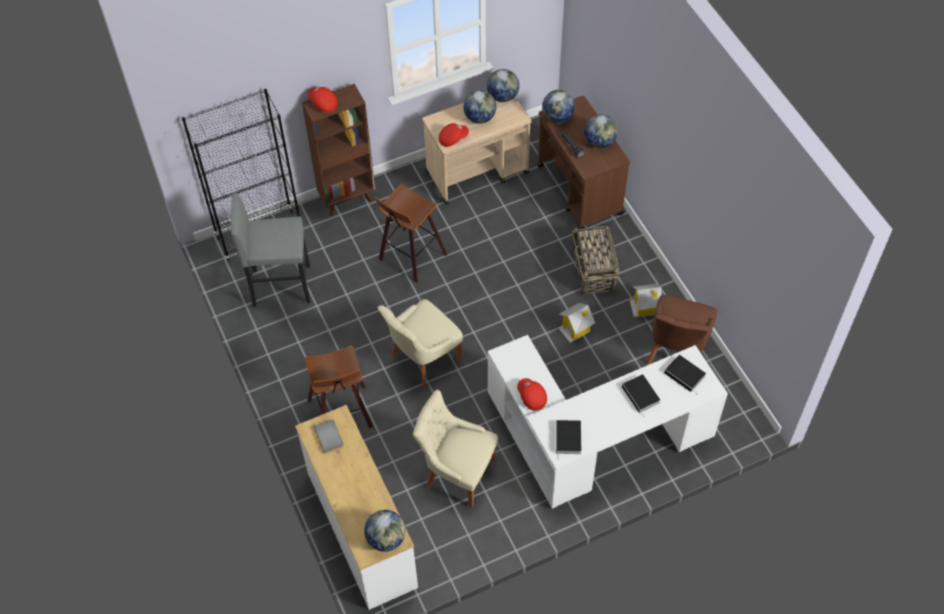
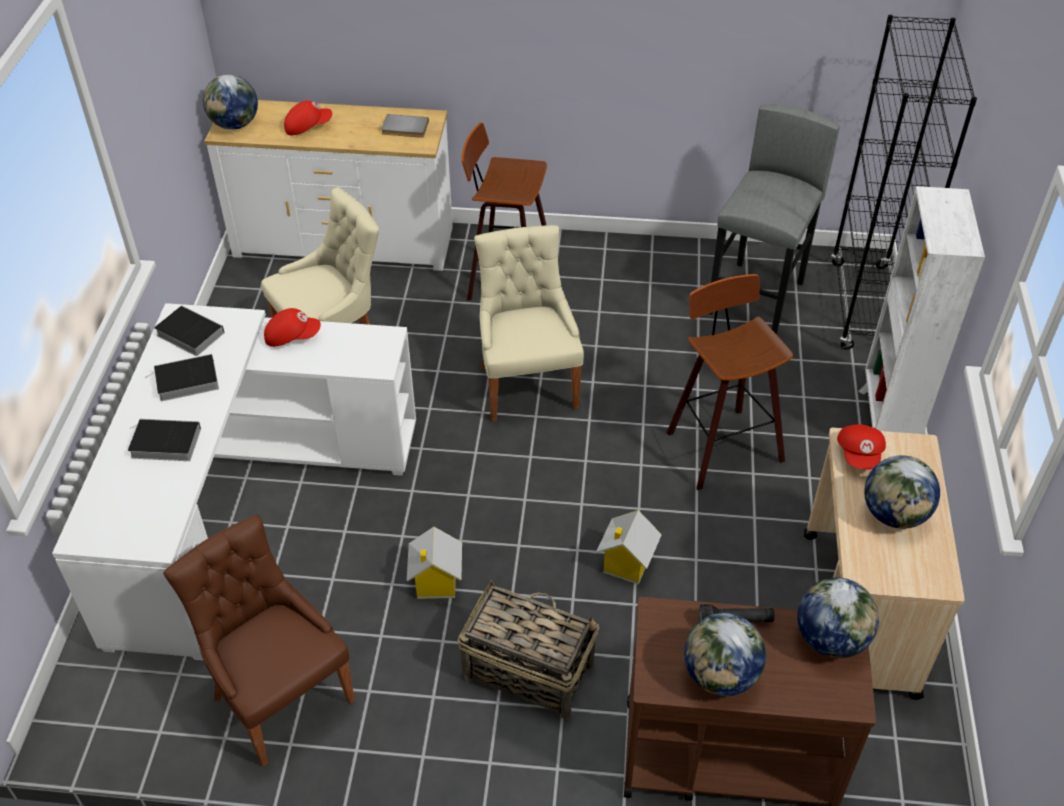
camera: 120 degrees right, 10 degrees down
(322, 103) = (952, 208): red cap -> red cap (307, 127)
(348, 198) = (886, 421): brown bookcase -> white bookcase
(502, 96) = (937, 576): globe -> none
(645, 307) = (398, 705): toy house -> toy house (626, 563)
(685, 375) = (136, 517): book -> book (185, 381)

